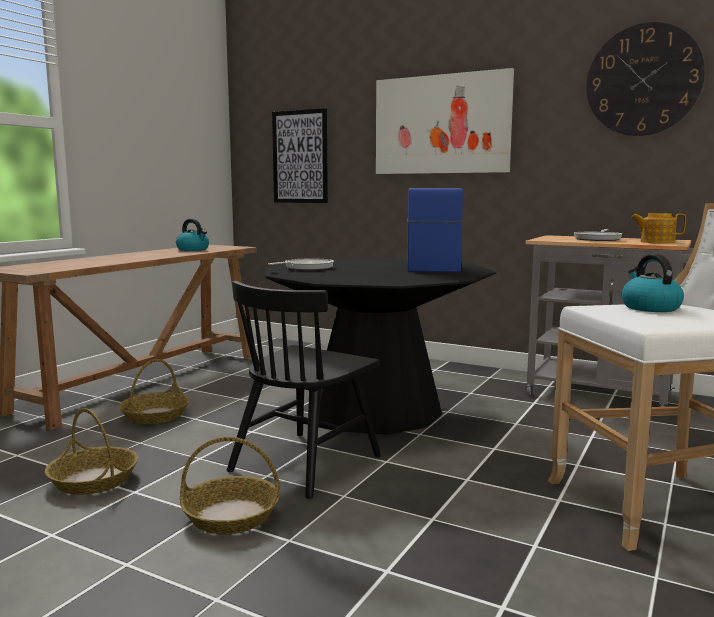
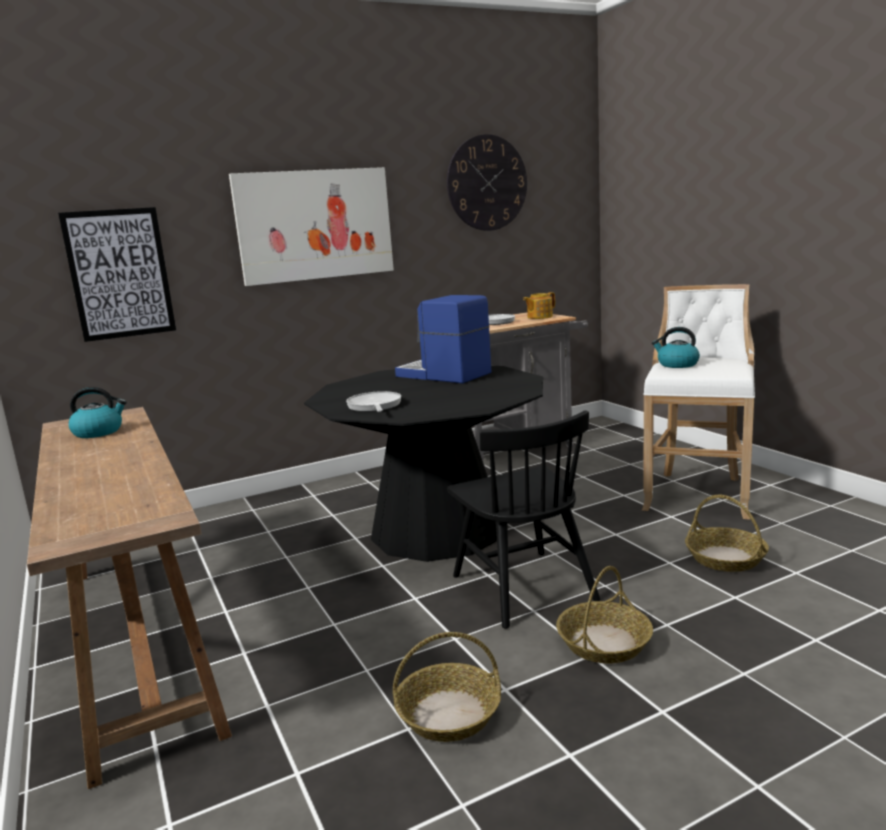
camera: 55 degrees left, 5 degrees up
(155, 415) = (287, 648): basket -> basket (724, 558)

